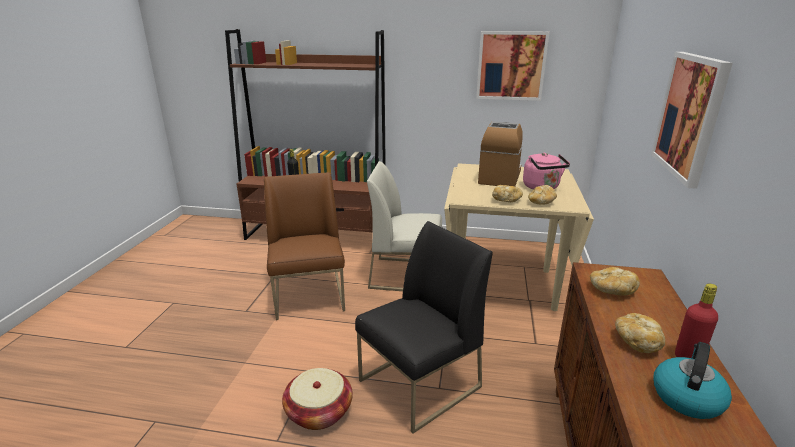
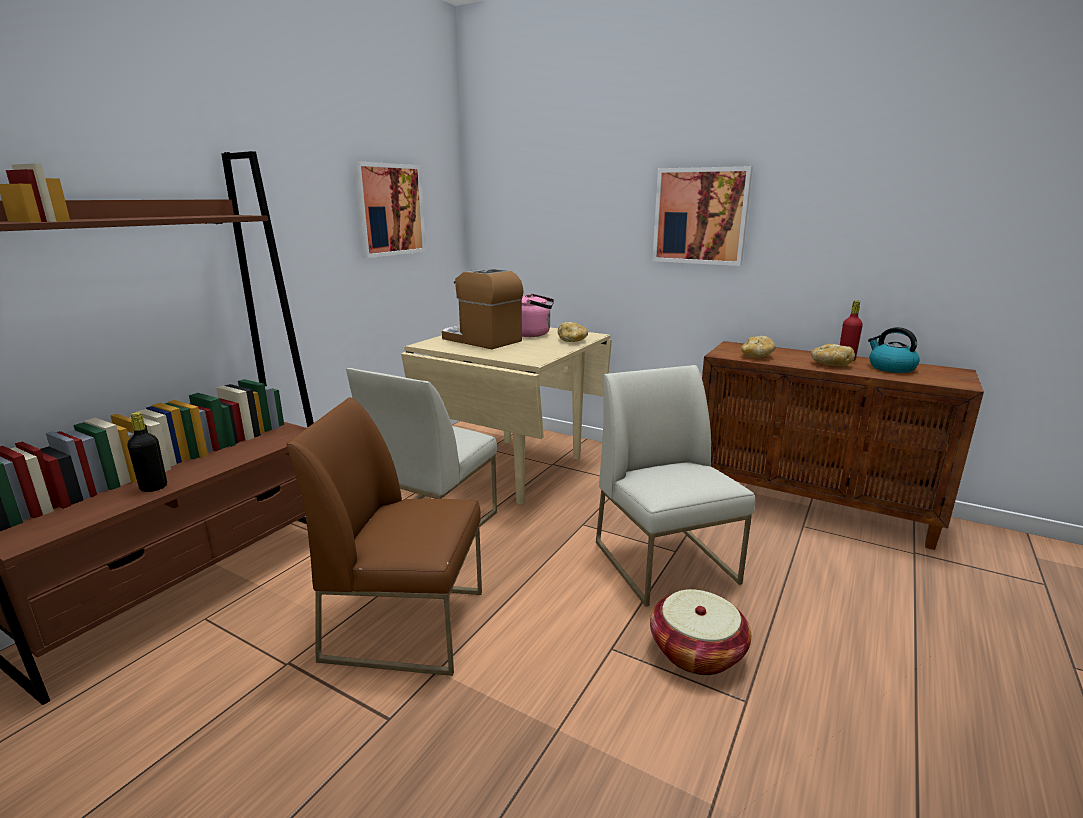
camera: 70 degrees left, 5 degrees down
(419, 384) = (666, 562): black chair -> white chair
(506, 200) = (553, 348): bread -> none

